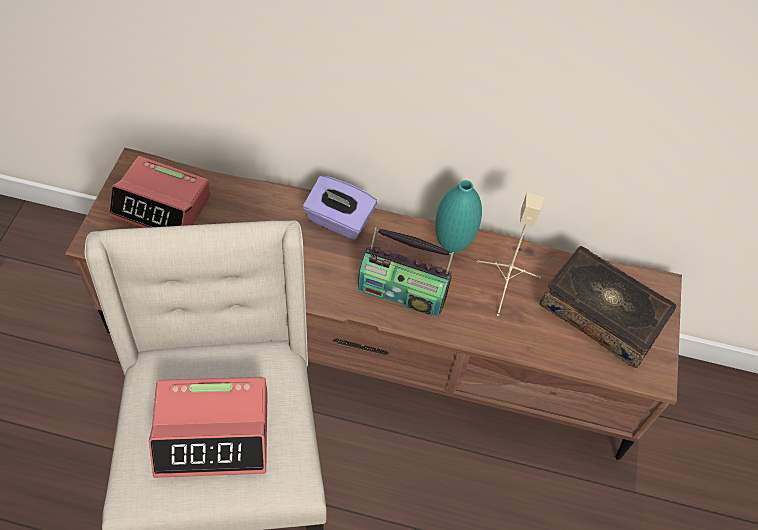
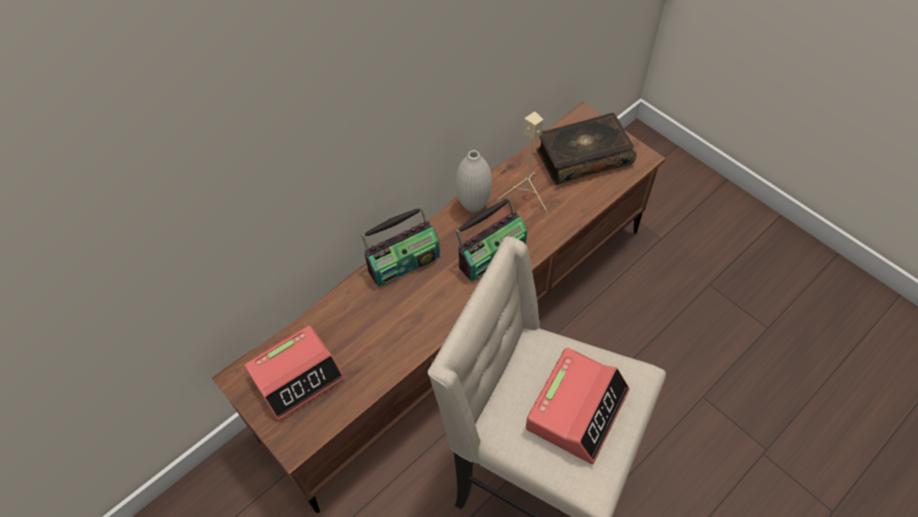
camera: 50 degrees left, 0 degrees up
(339, 221) = (403, 262): purple tissue box -> radio
(452, 244) = (473, 205): turquoise vase -> white vase

